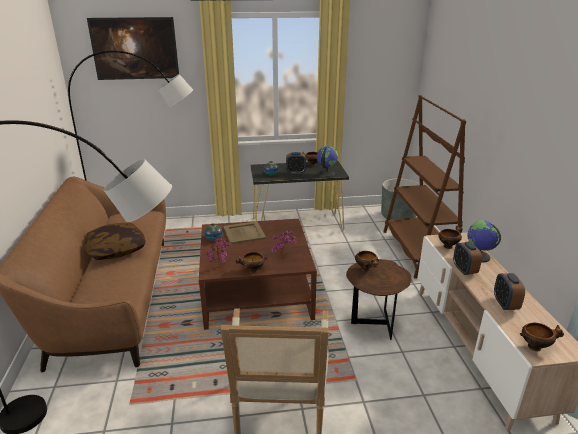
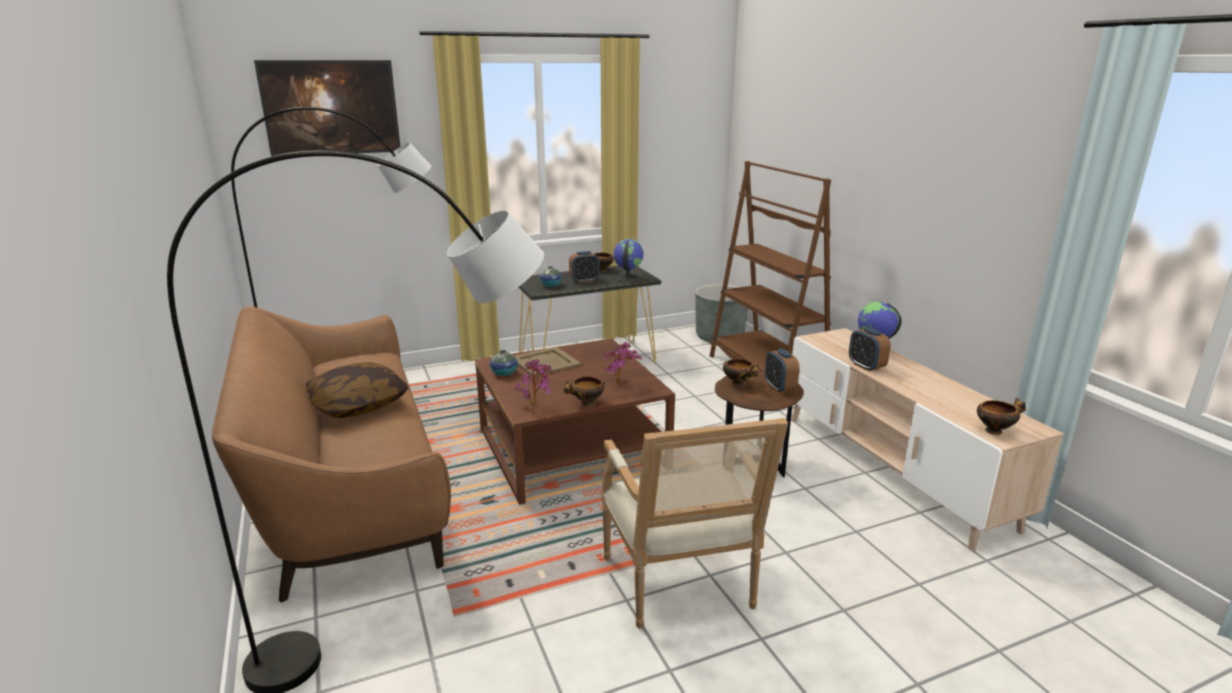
camera: 15 degrees left, 5 degrees down
(448, 246) = (831, 344): bowl -> none
(505, 304) = (935, 394): alarm clock -> alarm clock (779, 388)

